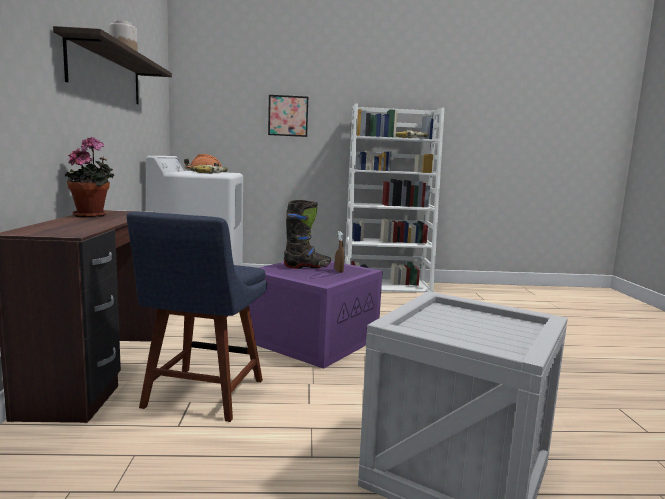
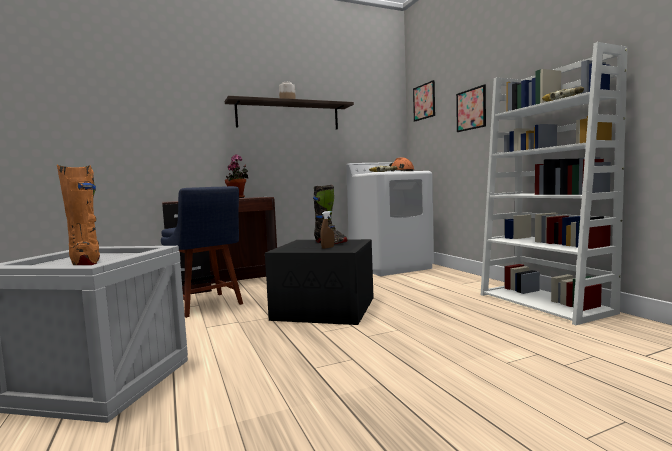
camera: 70 degrees right, 5 degrees down
(201, 396) = (206, 305): blue chair -> blue chair turned 120 degrees counterclockwise
(210, 87) = (424, 101): none -> picture
(313, 339) = (326, 308): purple storage box -> black storage box
(492, 327) = (86, 263): none -> orange boot

